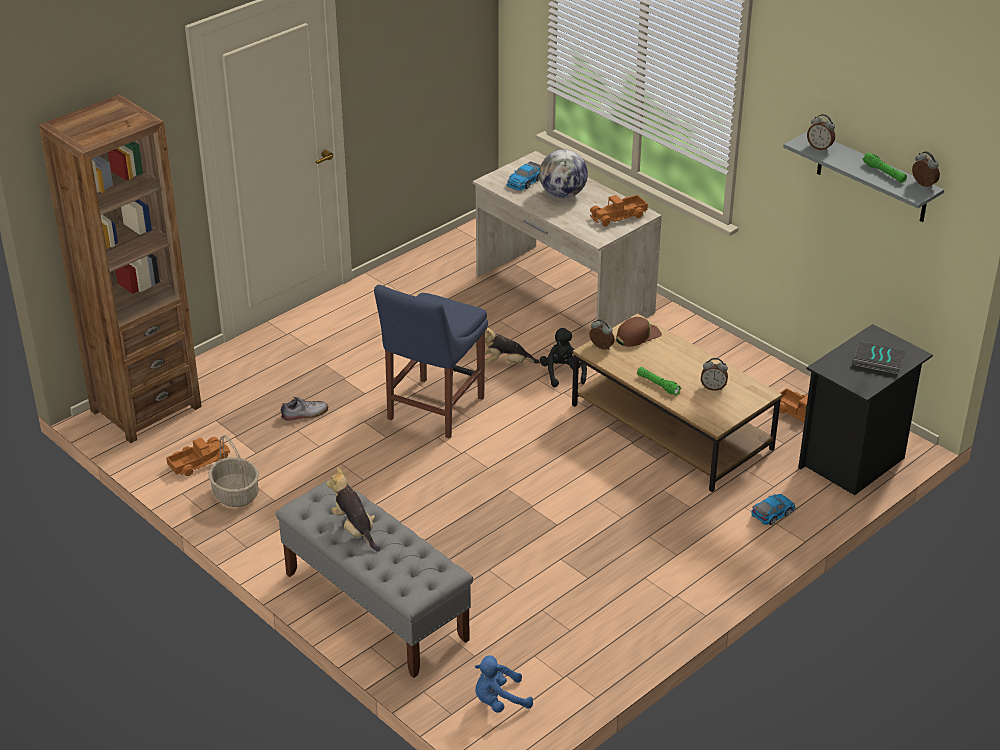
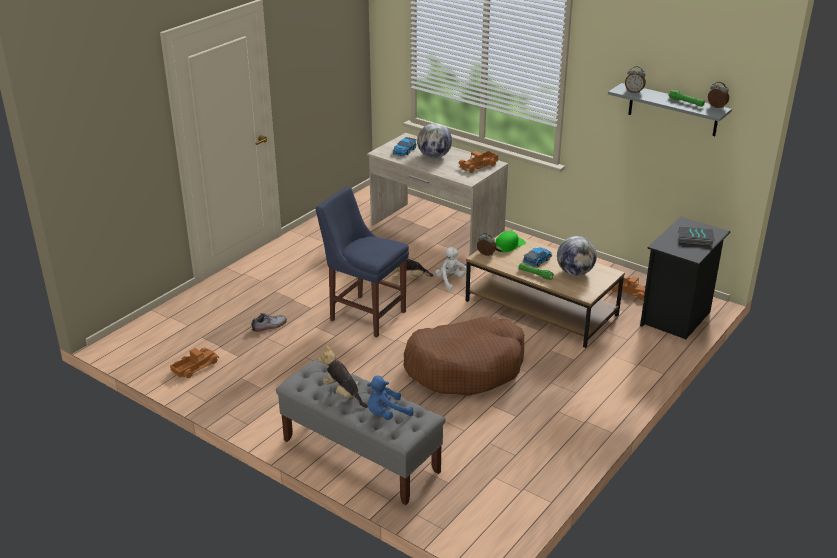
camera: 10 degrees left, 5 degrees down
(146, 408) = (145, 334): brown bookcase -> none
(236, 495) = (230, 387): basket -> none
(432, 410) = (365, 314): blue chair -> blue chair turned 105 degrees clockwise
(499, 701) = (478, 514): blue plush toy -> blue plush toy (386, 414)
(543, 502) = (466, 367): none -> brown dog bed
(562, 374) = (452, 281): black plush toy -> white plush toy
(638, 336) = (509, 245): brown cap -> green cap
(713, 387) = (575, 272): alarm clock -> globe
(773, 513) = (634, 357): toy car -> toy car (537, 260)

